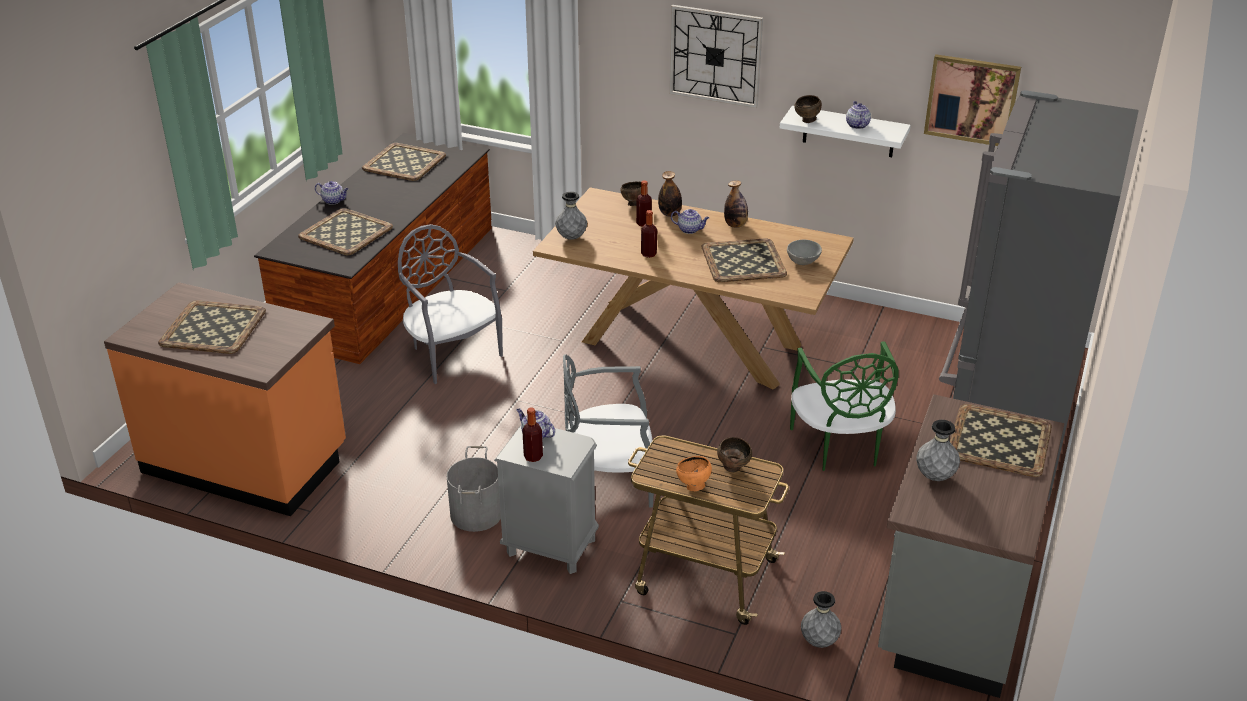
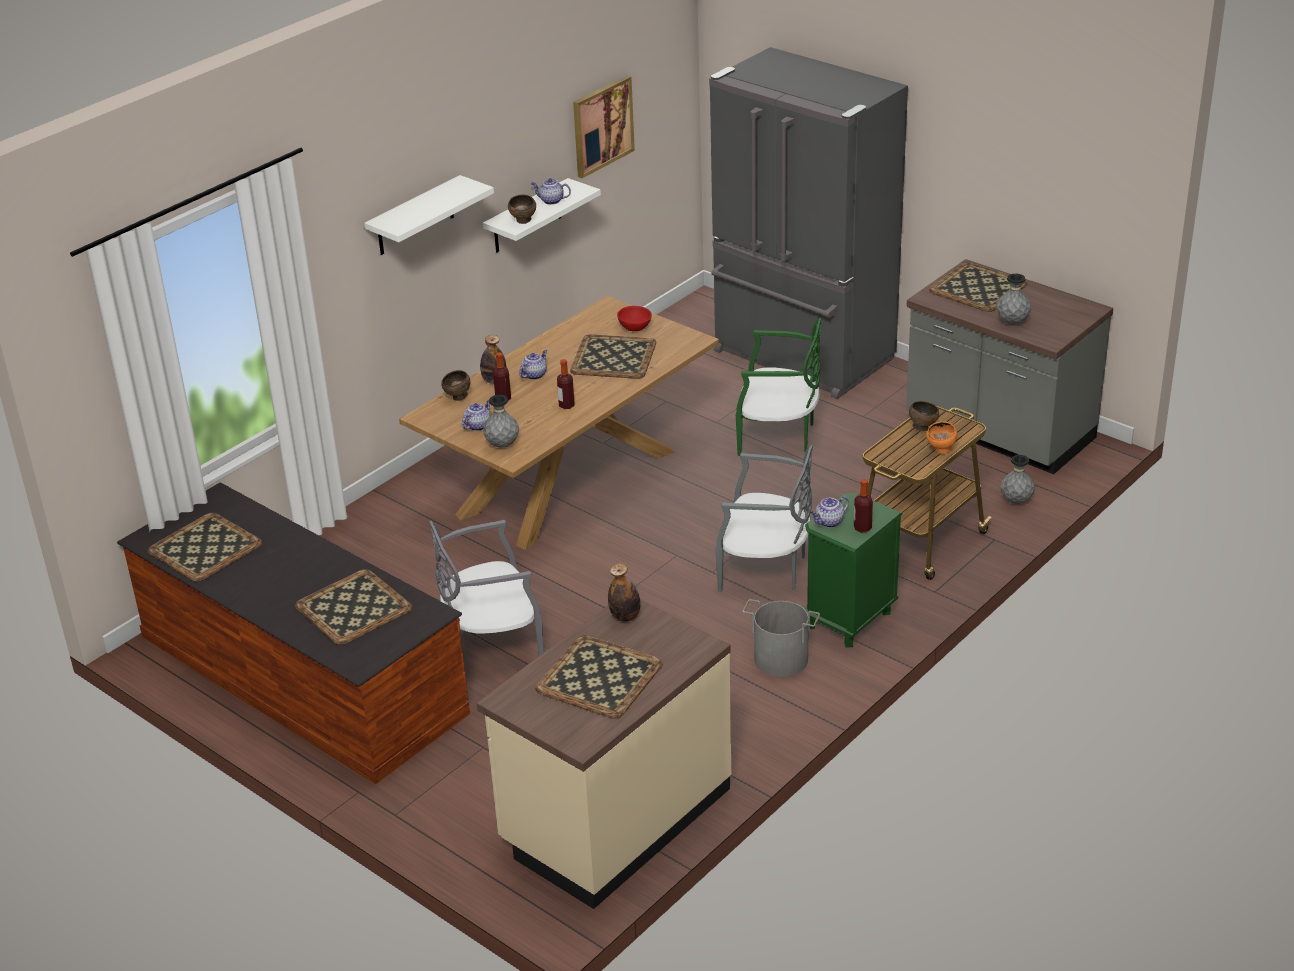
camera: 70 degrees left, 0 degrees up
(246, 461) = (614, 817): orange counter -> beige counter
(334, 201) = (264, 611): teapot -> teapot (478, 425)
(550, 547) = (849, 620): grey nightstand -> green nightstand
(610, 479) = (765, 569): grey chair -> grey chair turned 90 degrees counterclockwise
(715, 56) = (415, 217): wall clock -> white shelf
(735, 225) = (543, 349): bottle -> bottle (625, 616)
(803, 262) = (635, 328): grey bowl -> red bowl

